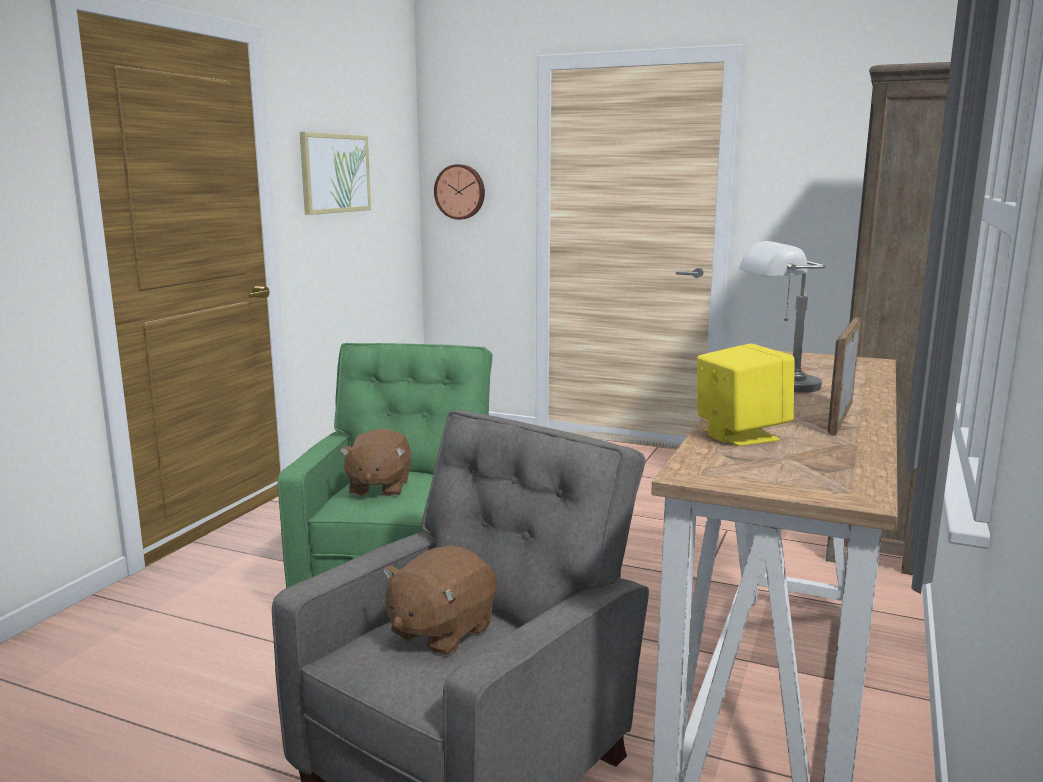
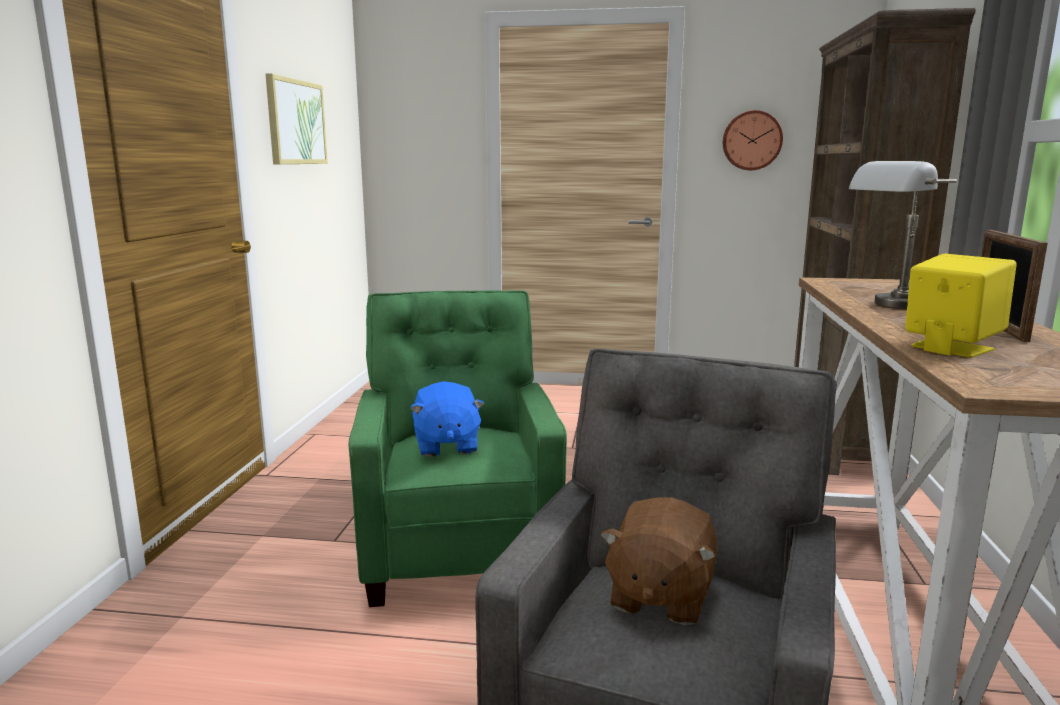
camera: 15 degrees left, 0 degrees up
(378, 487) = (446, 445): brown plush toy -> blue plush toy
(460, 192) = (406, 148): wall clock -> wall clock (751, 140)

